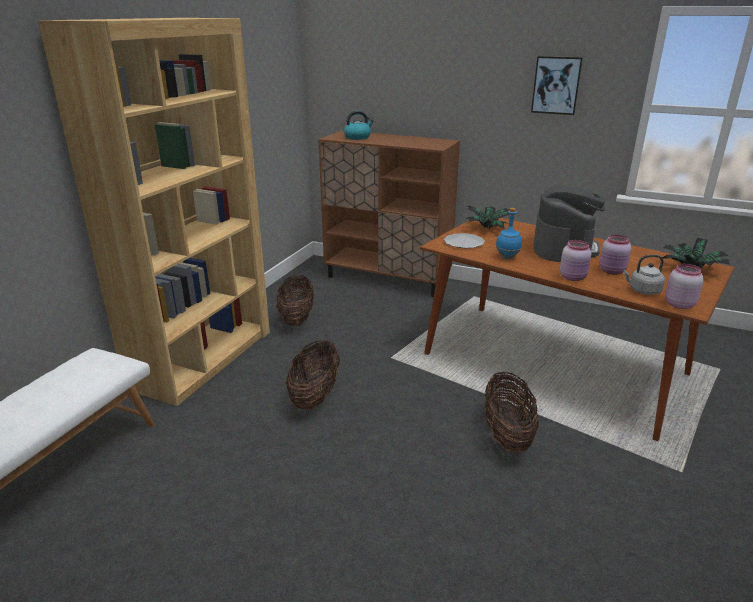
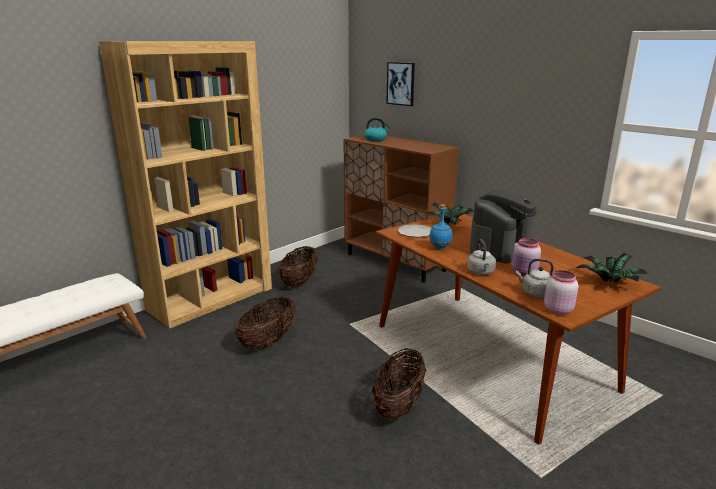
camera: 20 degrees right, 5 degrees down
(556, 85) = (538, 102): picture -> picture (401, 83)
(573, 277) = (481, 272): pink jar -> grey kettle

